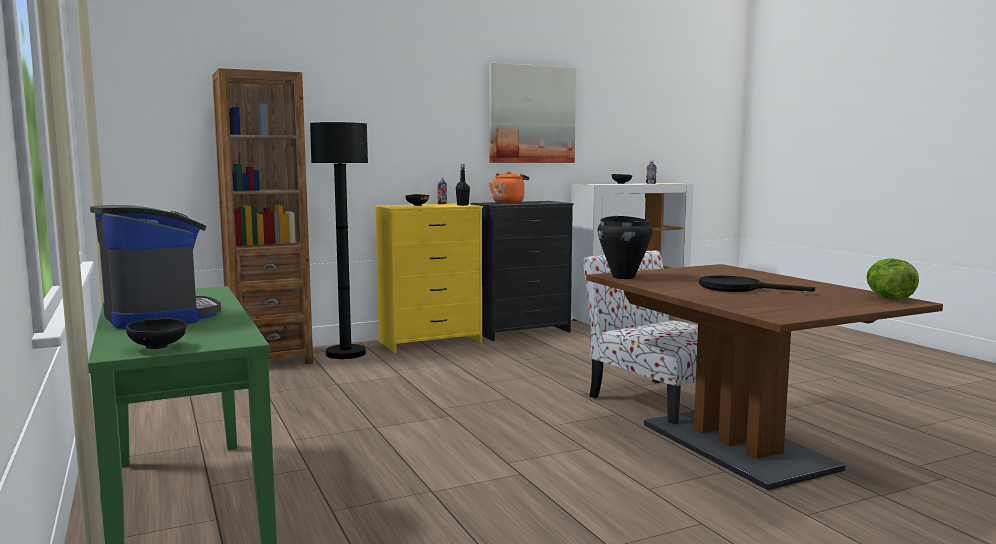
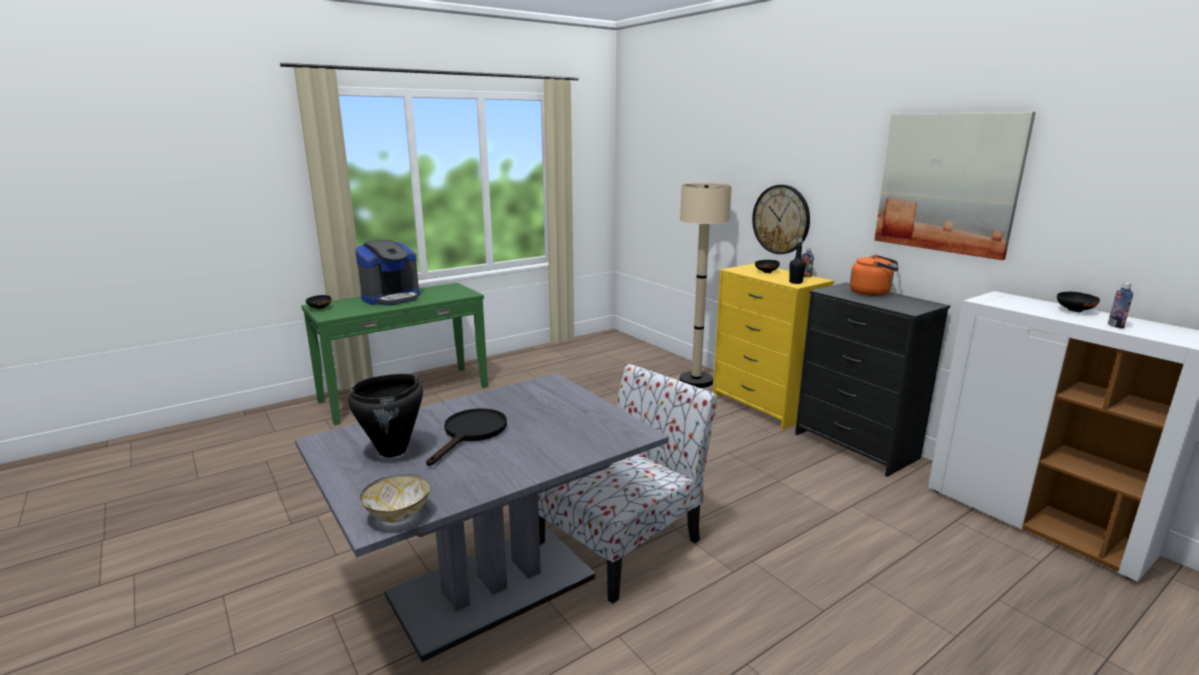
camera: 80 degrees right, 10 degrees up
(269, 360) = (661, 362): brown bookcase -> none
(345, 353) = (696, 381): black floor lamp -> beige floor lamp
(394, 157) = (781, 219): none -> wall clock
(624, 277) = (539, 386): black cooking pot -> black cooking pot (393, 451)
(736, 446) = (492, 587): brown dining table -> grey dining table
(889, 298) = (397, 515): lettuce -> bowl

